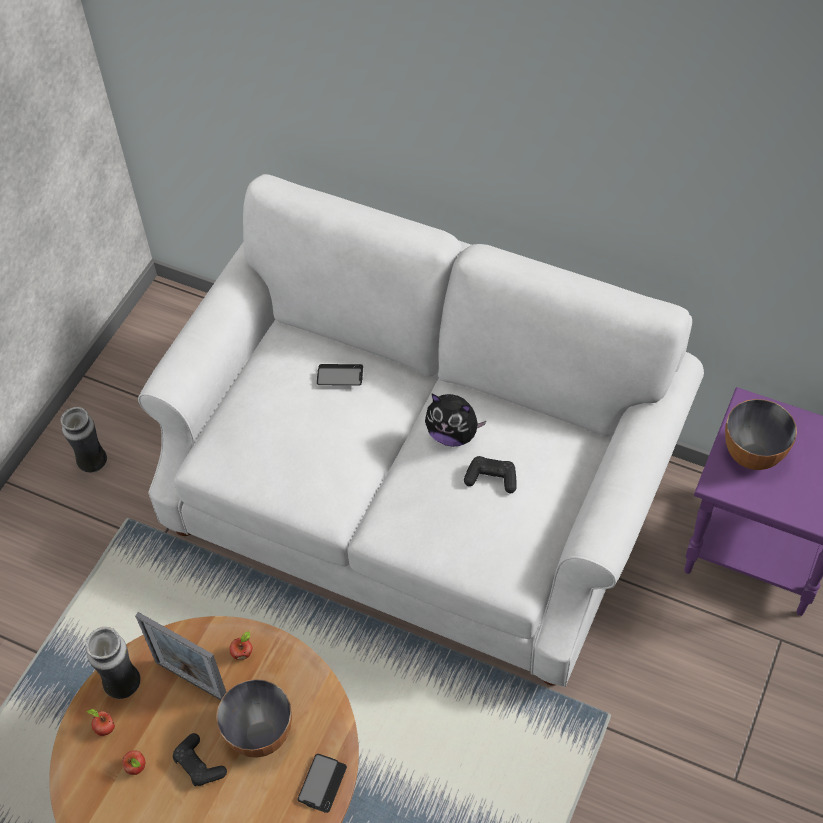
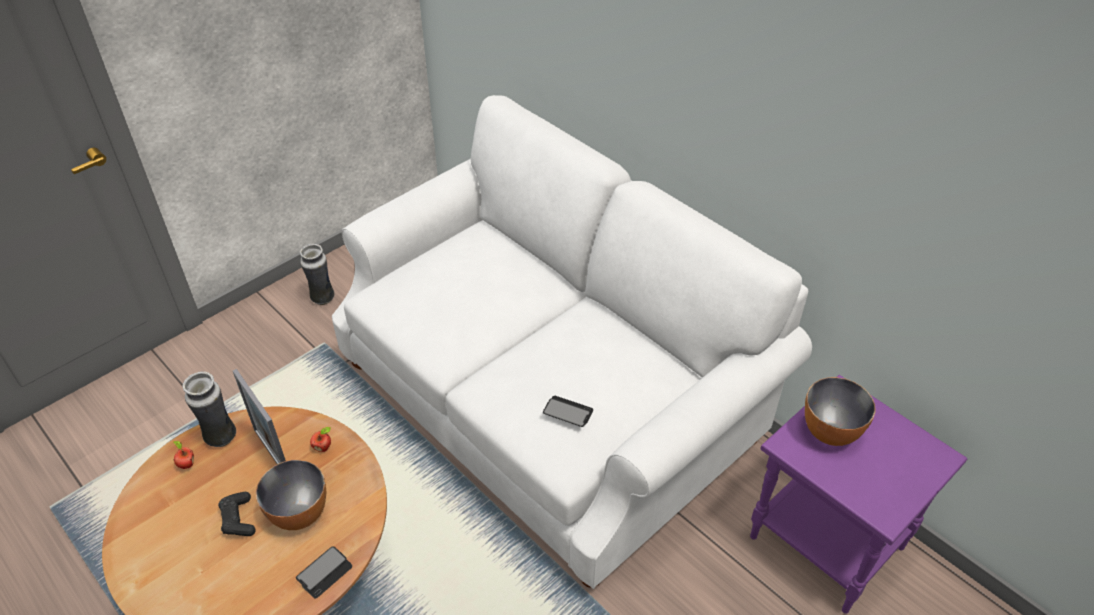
camera: 20 degrees right, 10 degrees down
(137, 768) = (191, 503): apple -> none
(340, 376) = (504, 266): phone -> phone (568, 412)
(452, 434) = (572, 335): plush toy -> none
(491, 478) = (585, 376): black game controller -> none

